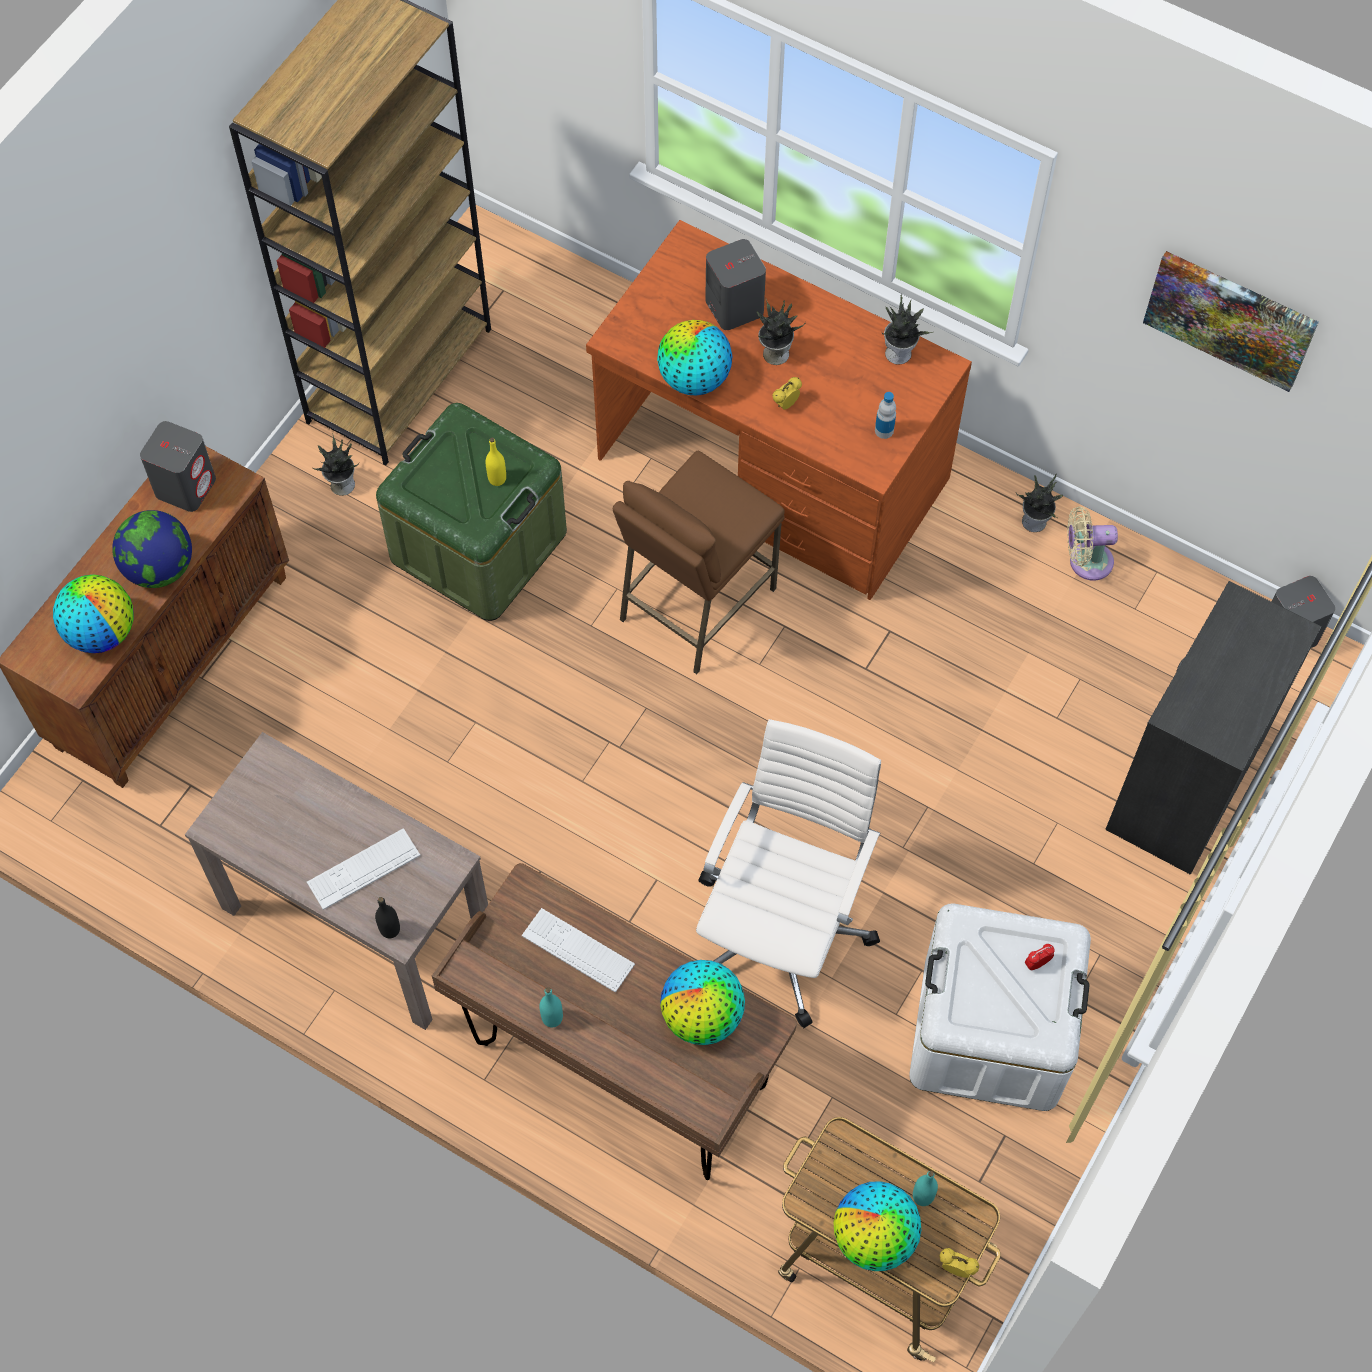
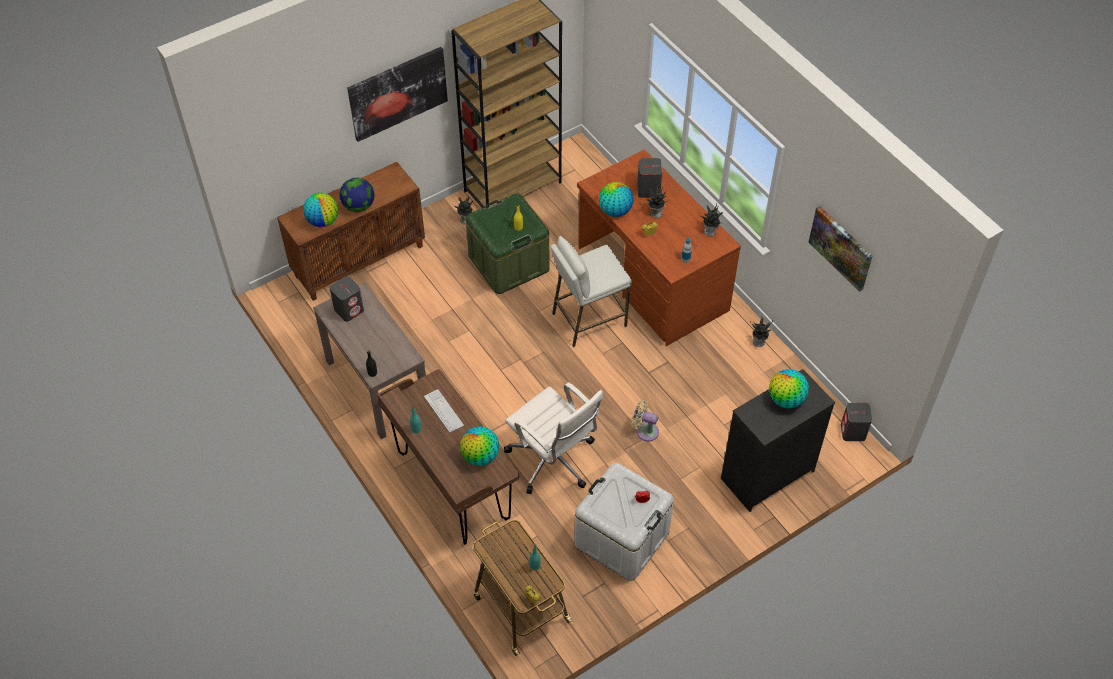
camera: 25 degrees right, 10 degrees down
(156, 301) = (398, 93): none -> picture
(186, 486) = (386, 180): grey speaker -> grey speaker (349, 310)
(363, 869) = (375, 347): keyboard -> none
(696, 604) = (588, 319): brown stool -> white stool
(782, 929) = (553, 461): white office chair -> white office chair turned 90 degrees clockwise
(874, 1237) = (505, 572): globe -> globe (786, 400)
(1086, 561) = (773, 367): beige fan -> beige fan (645, 431)

